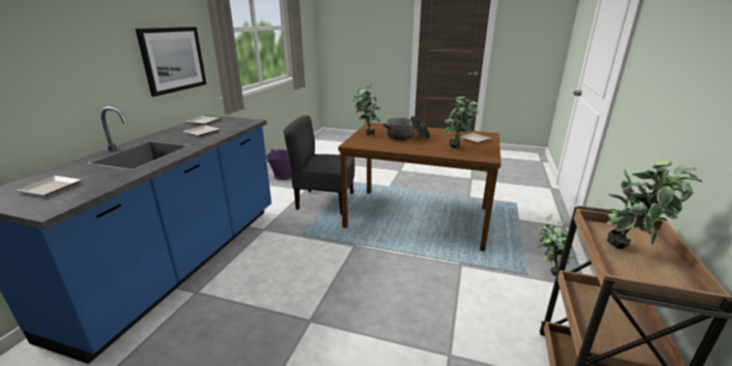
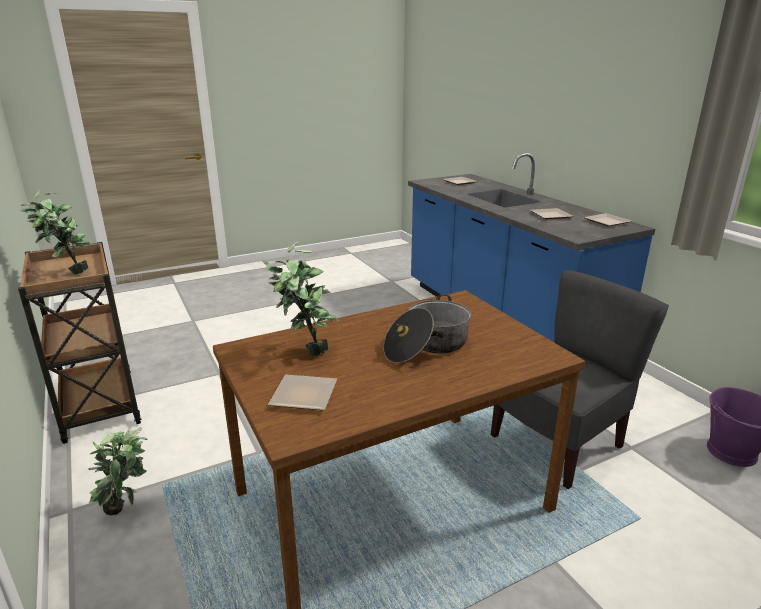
camera: 135 degrees right, 0 degrees up
(173, 59) = (647, 135): picture -> none
(366, 133) = (498, 326): potted plant -> none

